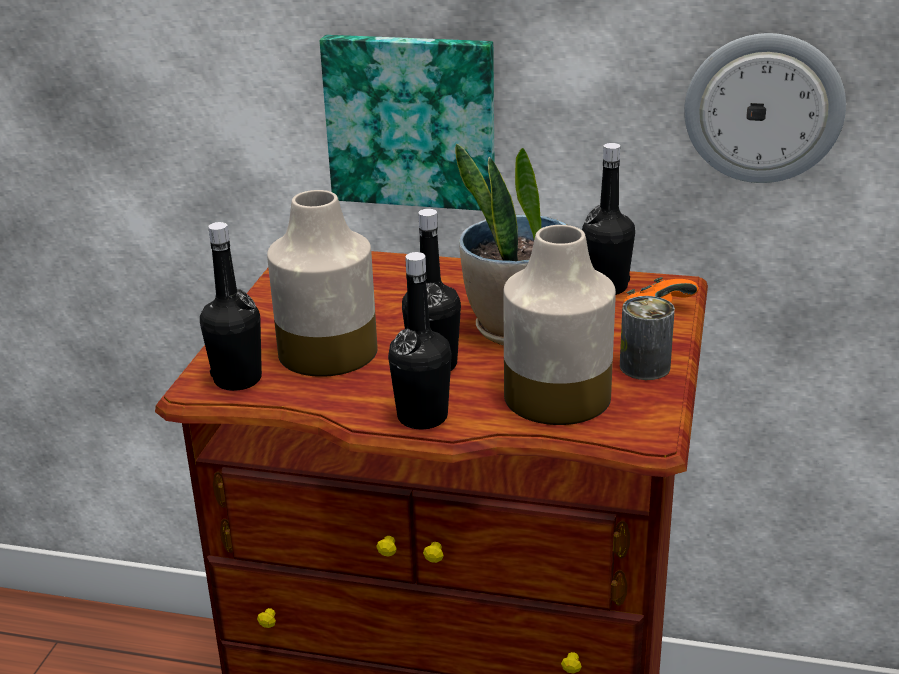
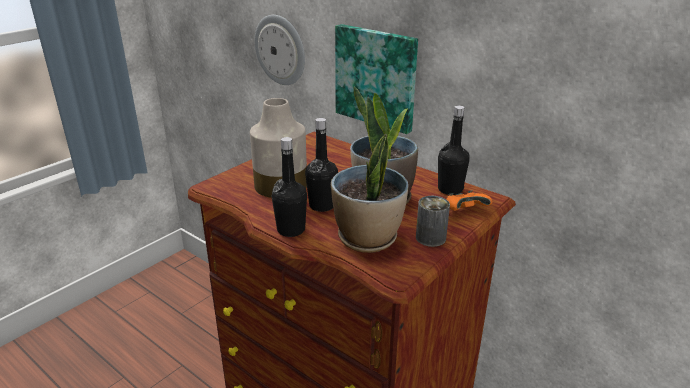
camera: 25 degrees right, 0 degrees up
(238, 379) = (228, 187): black bottle -> none
(556, 394) = (368, 238): beige vase -> potted plant
(763, 108) = (563, 102): wall clock -> wall clock (281, 50)

